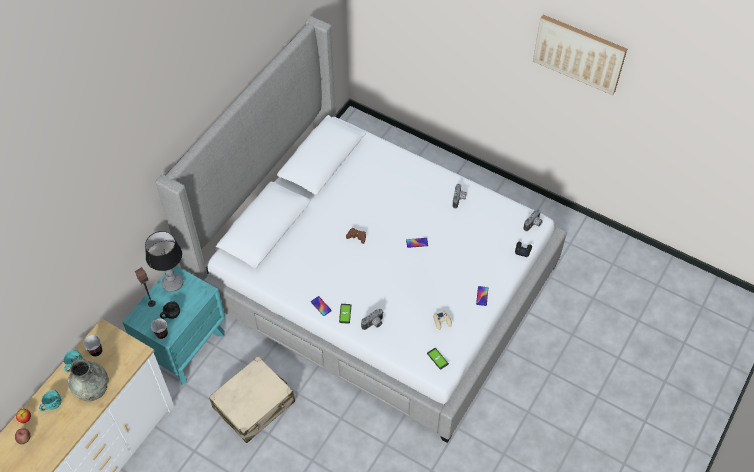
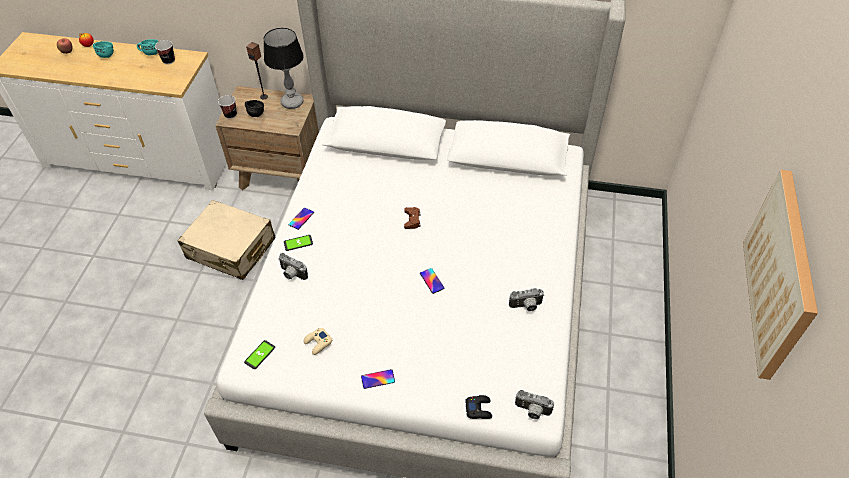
camera: 70 degrees right, 5 degrees down
(91, 387) = (128, 70): grey vase -> none
(184, 345) = (282, 174): turquoise nightstand -> brown nightstand

